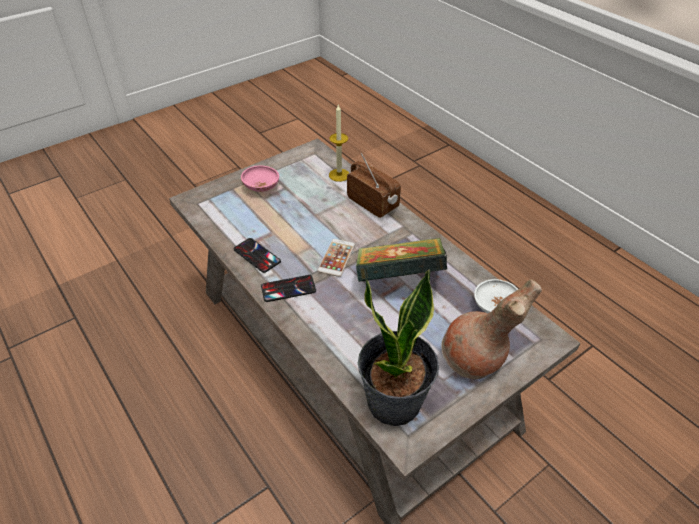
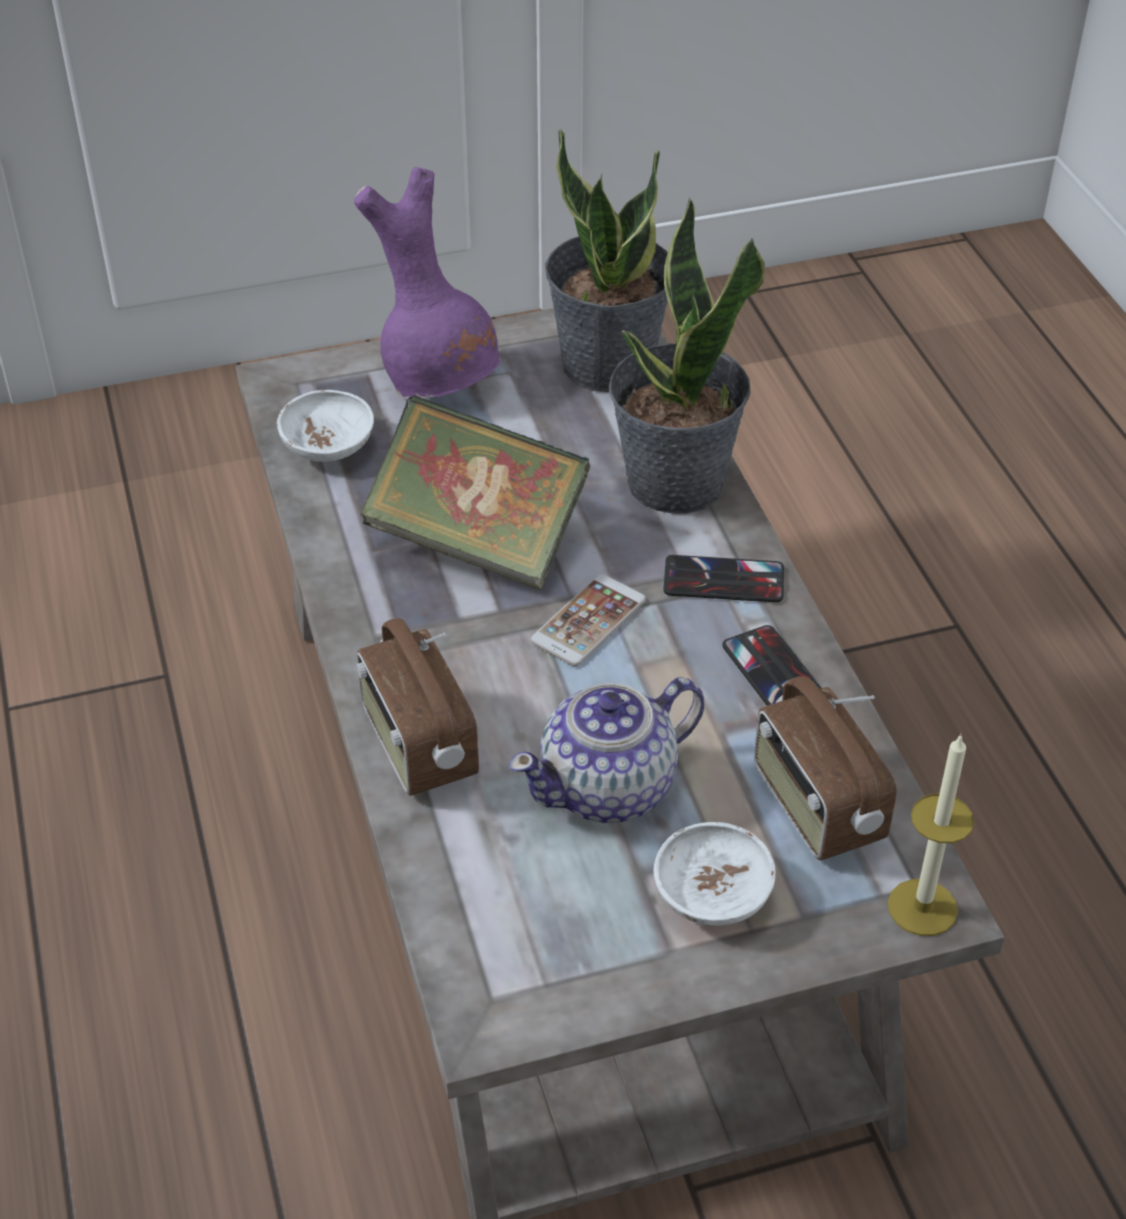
camera: 160 degrees left, 0 degrees up
(233, 217) = (815, 806): none -> radio
(261, 187) = (712, 896): pink bowl -> white bowl
(304, 206) = (610, 787): none -> teapot
(327, 332) = (674, 483): none -> potted plant
(339, 175) = (458, 876): candle -> candle (922, 907)
(474, 361) = (440, 381): brown vase -> purple vase

